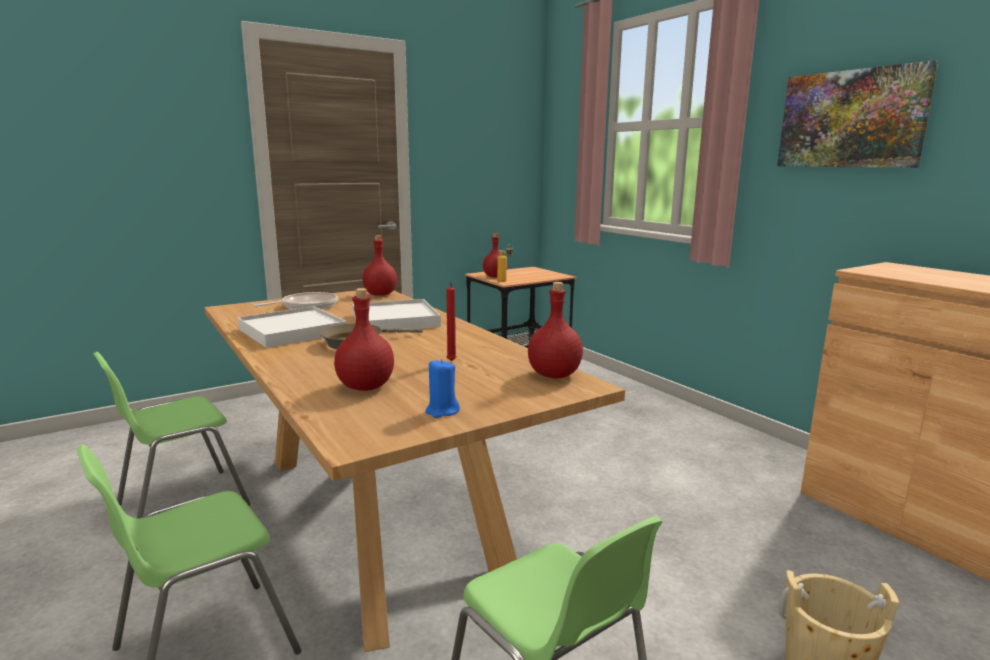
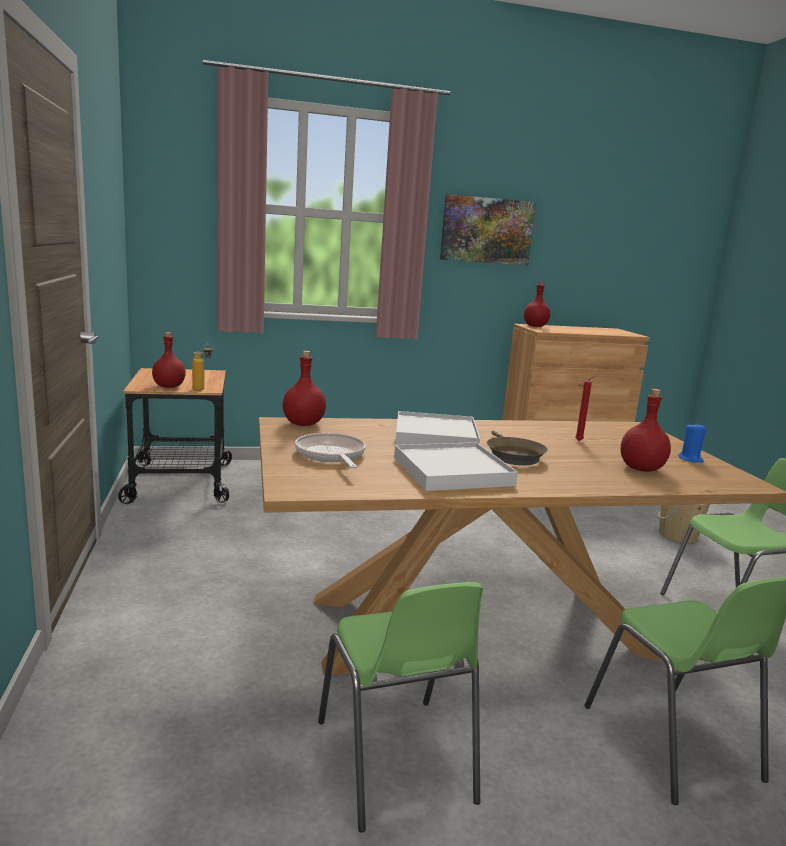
camera: 70 degrees left, 0 degrees up
(555, 375) = (615, 427): red bottle -> red bottle (535, 326)

